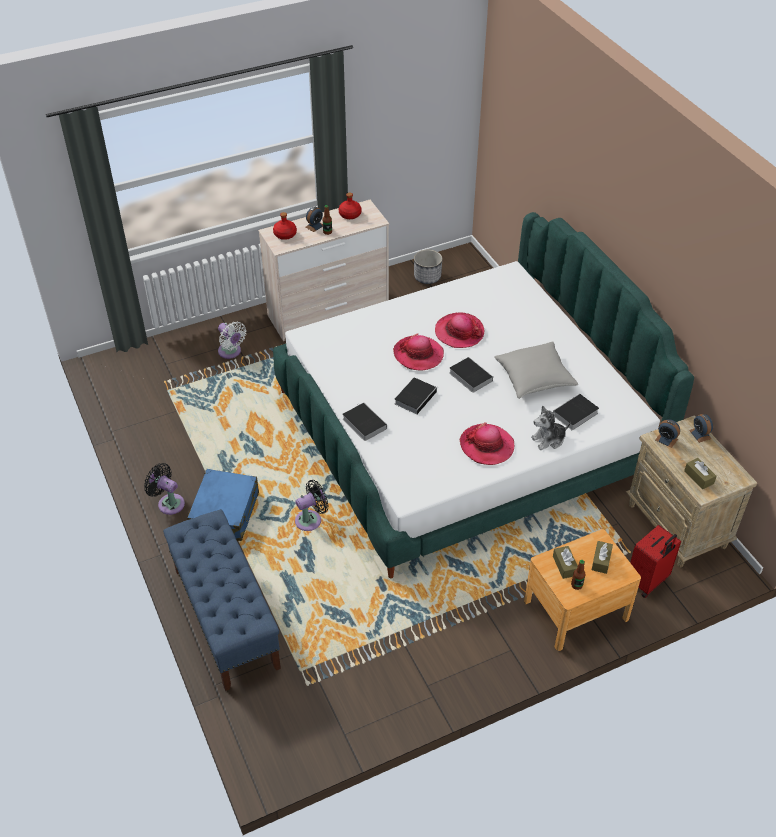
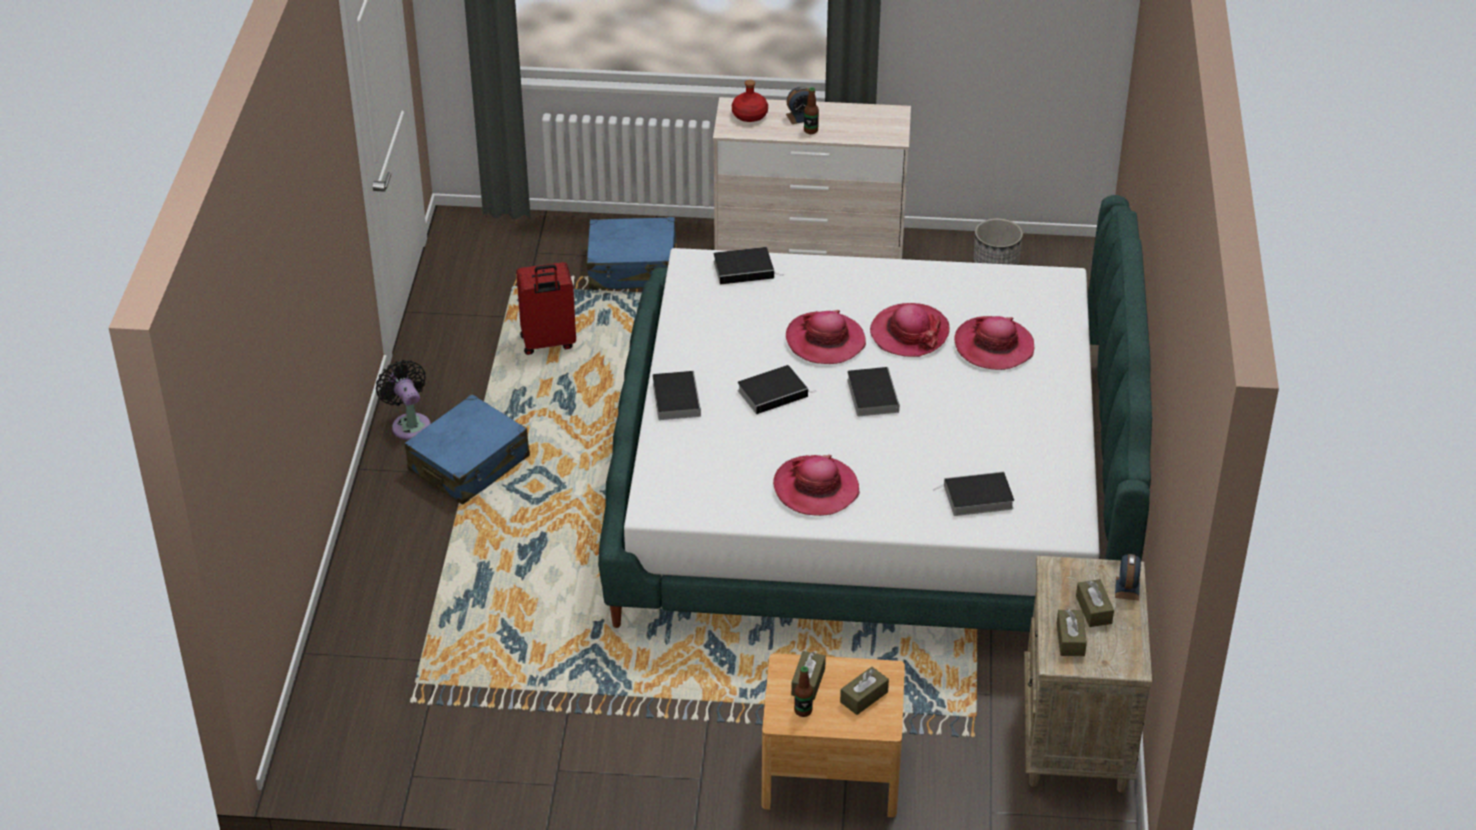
camera: 30 degrees right, 5 degrees down
(226, 618) = (375, 585): blue bench -> none
(231, 352) = (633, 268): white fan -> blue suitcase
(311, 520) = (570, 516): black fan -> none
(338, 328) = (745, 269): none -> book
(350, 215) = (863, 117): red bottle -> none
(509, 322) = (994, 346): none -> hat
(534, 378) = (963, 431): grey pillow -> none
(549, 440) = (910, 514): plush toy -> none
(647, 581) = (965, 783): red suitcase -> red suitcase (548, 343)
(666, 439) = (1069, 575): alarm clock -> none
(695, 454) = (1093, 610): none -> brown tissue box

